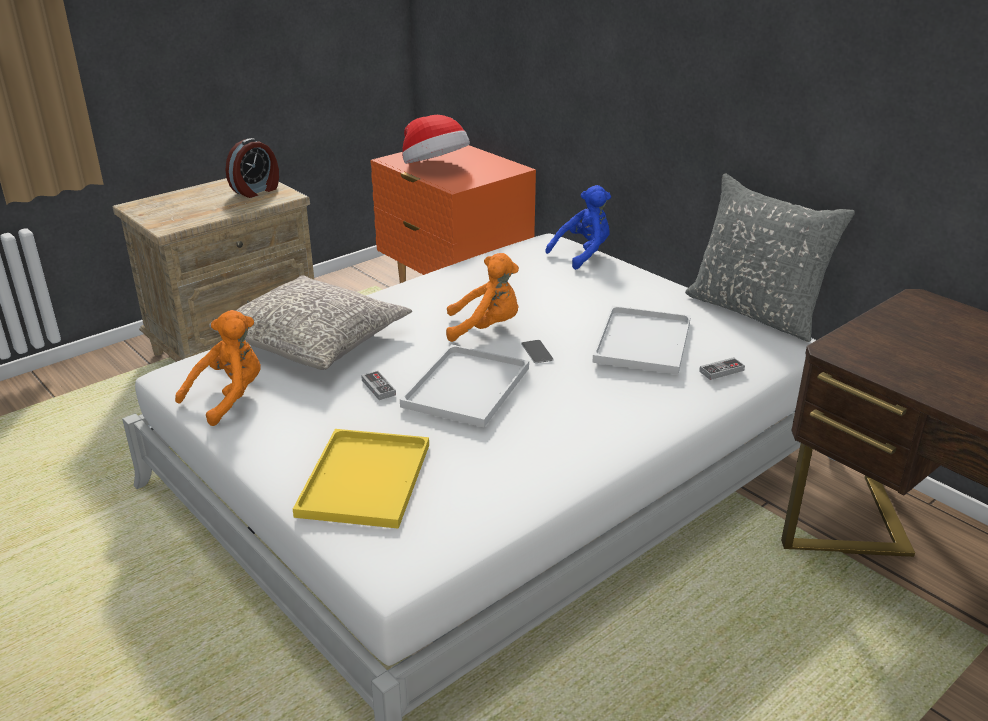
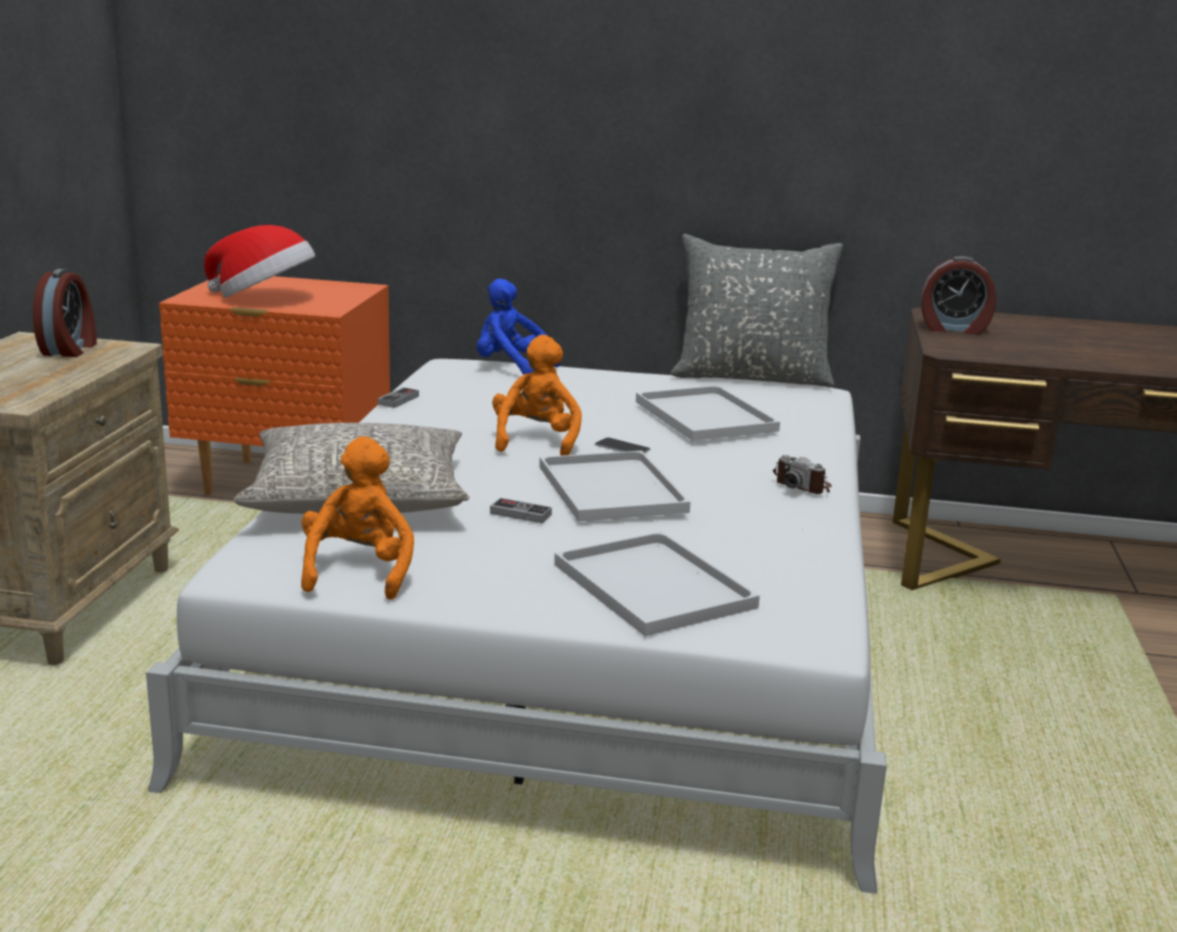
camera: 40 degrees left, 10 degrees down
(365, 481) = (657, 587): yellow tray -> white tray
(486, 328) = (536, 441): orange plush toy -> orange plush toy turned 45 degrees counterclockwise
(583, 254) = (511, 367): blue plush toy -> blue plush toy turned 75 degrees counterclockwise
(619, 433) = (803, 486): none -> camera
(721, 371) = (806, 421): game controller -> game controller (398, 400)
(900, 324) = (954, 329): none -> alarm clock

